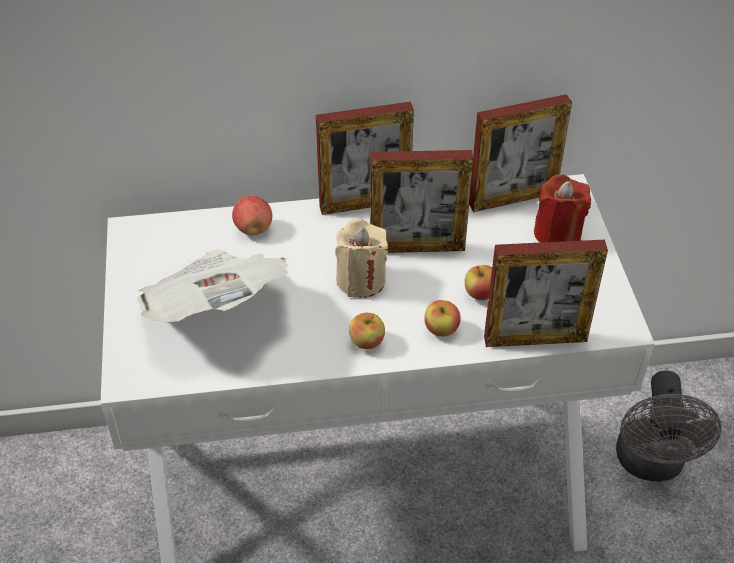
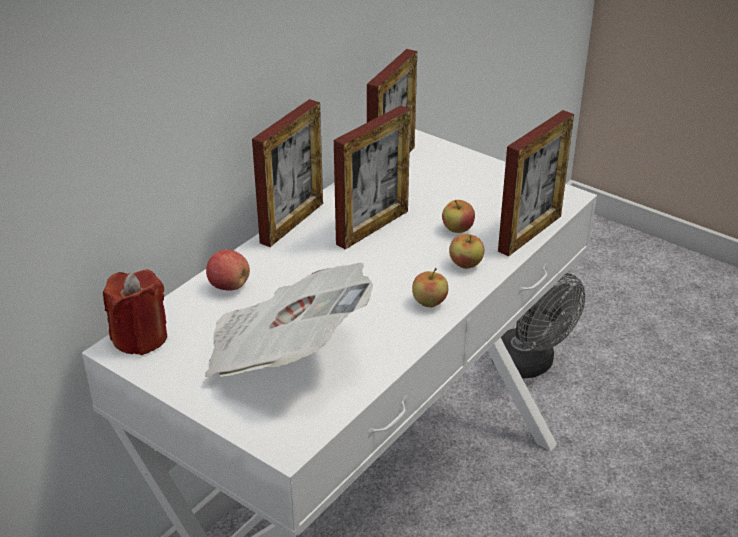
camera: 45 degrees left, 10 degrees down
(361, 280) = (365, 269): beige candle -> none
(557, 234) = (451, 169): red candle -> red candle (140, 337)

